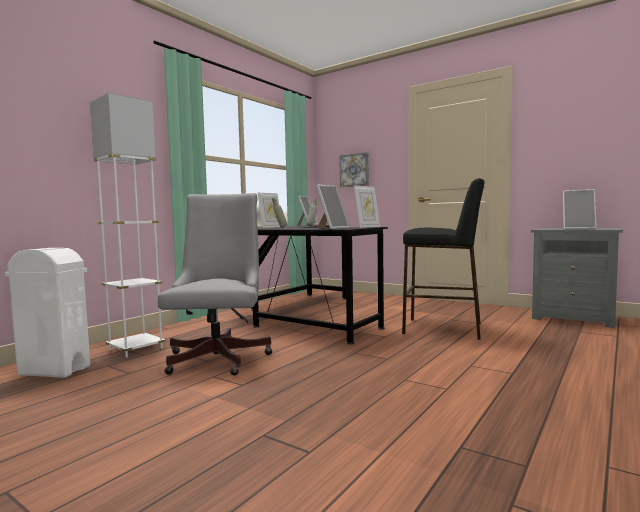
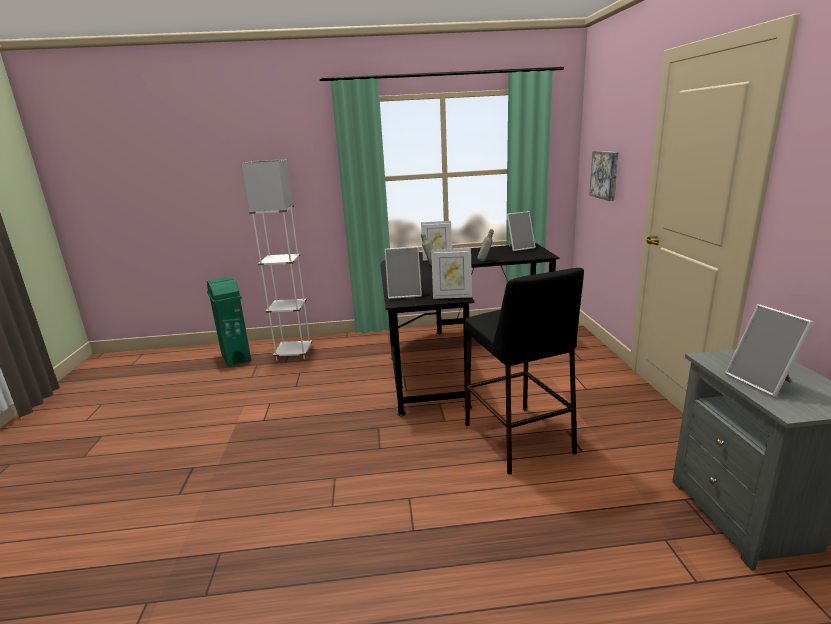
camera: 50 degrees right, 15 degrees up
(54, 370) = (236, 357): white trash can -> green trash can
(220, 356) = (308, 385): grey office chair -> none

